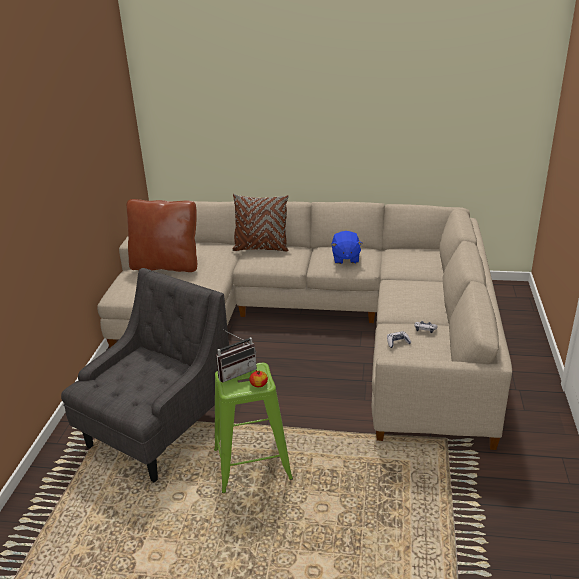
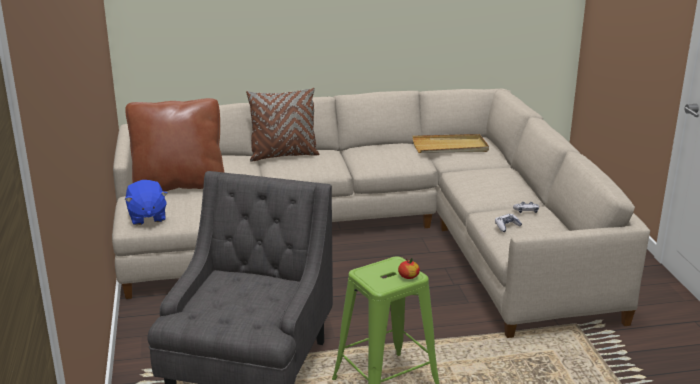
camera: 20 degrees left, 5 degrees down
(236, 371) = (372, 269): radio -> none
(345, 258) = (391, 155): blue plush toy -> blue plush toy (147, 217)
(401, 256) = (450, 147): none -> beige tray

